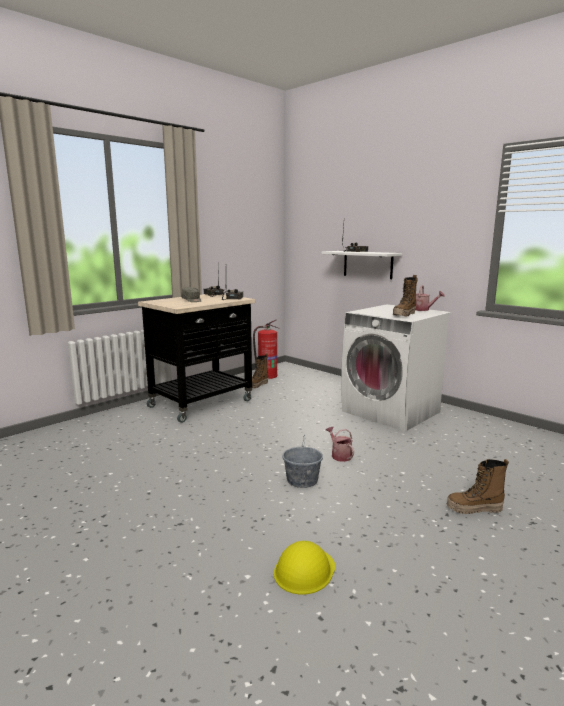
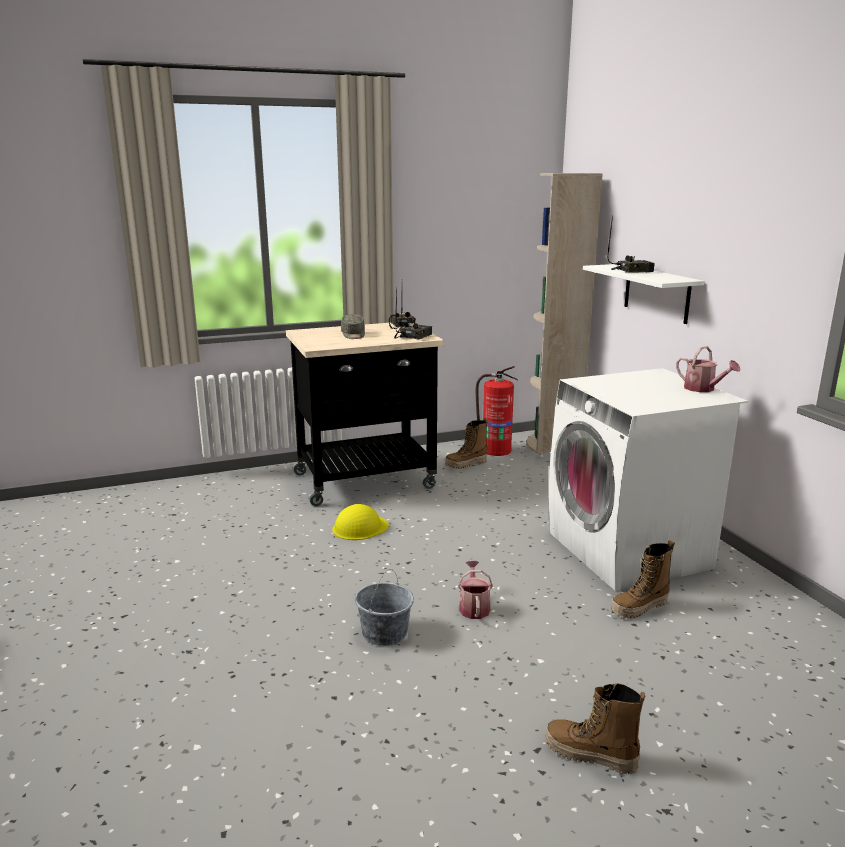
camera: 25 degrees right, 5 degrees up
(297, 371) = (549, 449): none -> beige bookcase
(304, 570) = (265, 763): yellow hard hat -> yellow hard hat (360, 527)
(404, 315) = (647, 398): boot -> boot (640, 608)

